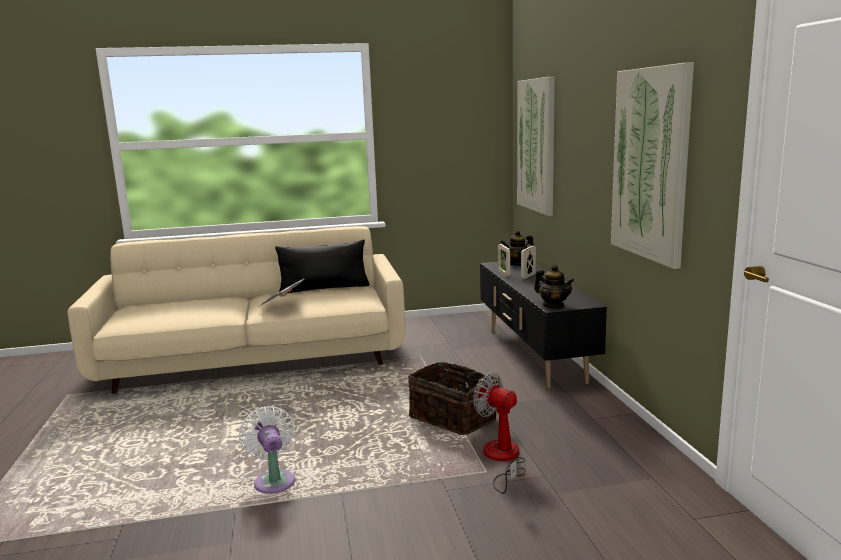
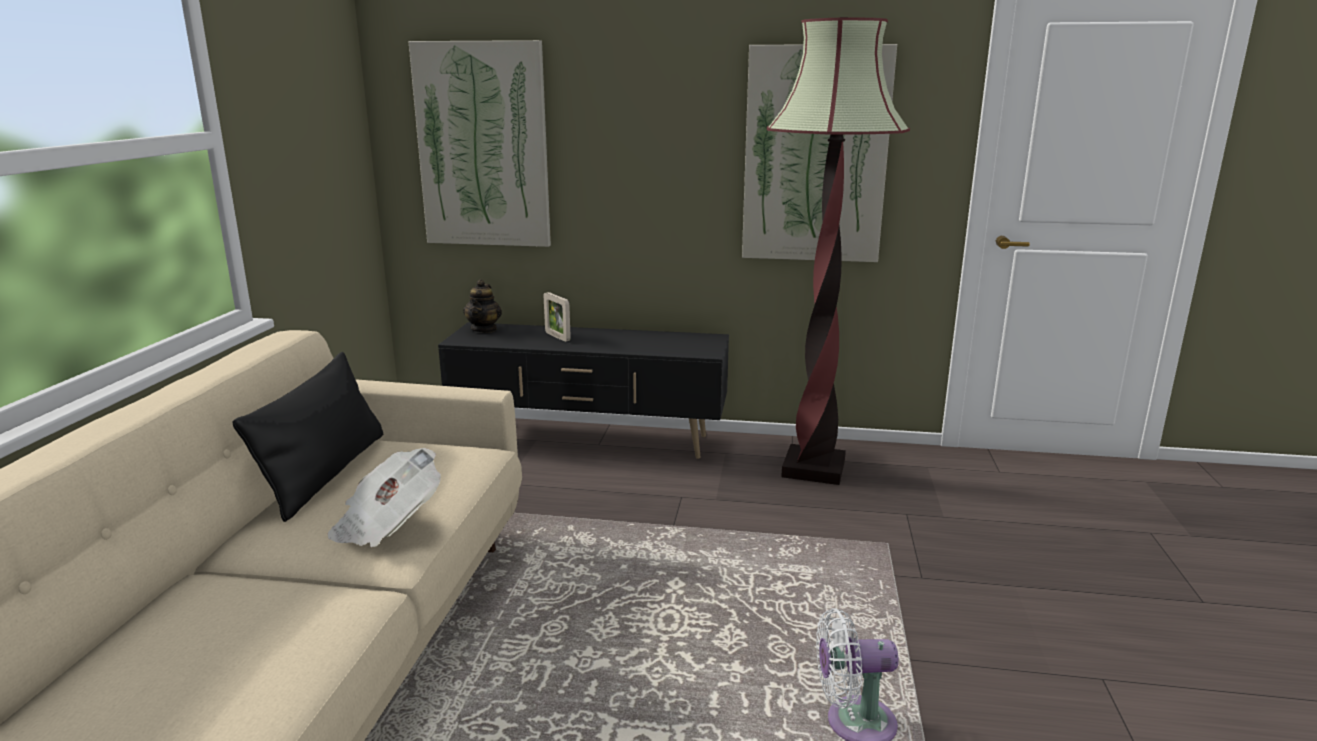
camera: 70 degrees left, 5 degrees up
(454, 418) = (735, 532): basket -> none
(502, 459) = (861, 527): fan -> none
(504, 274) = (525, 344): picture frame -> none
(553, 306) = (702, 351): teapot -> none
(583, 429) = (813, 468): none -> floor lamp

